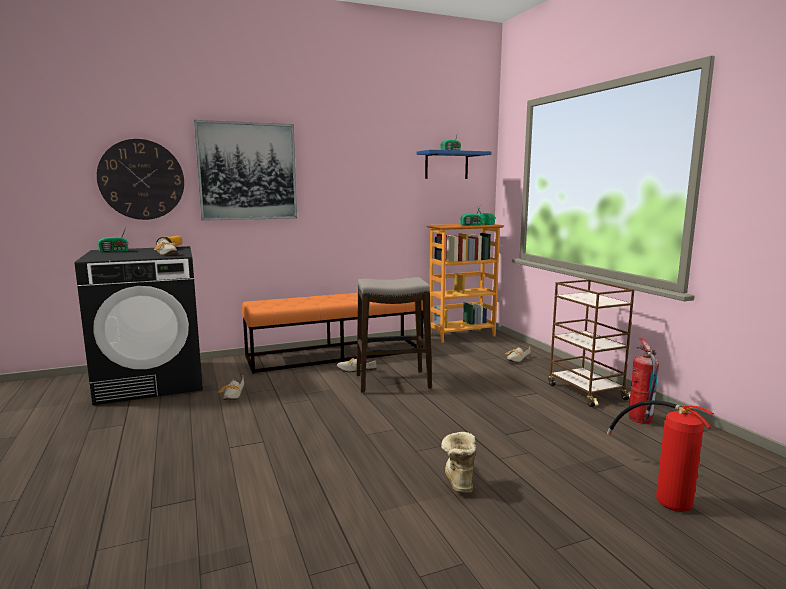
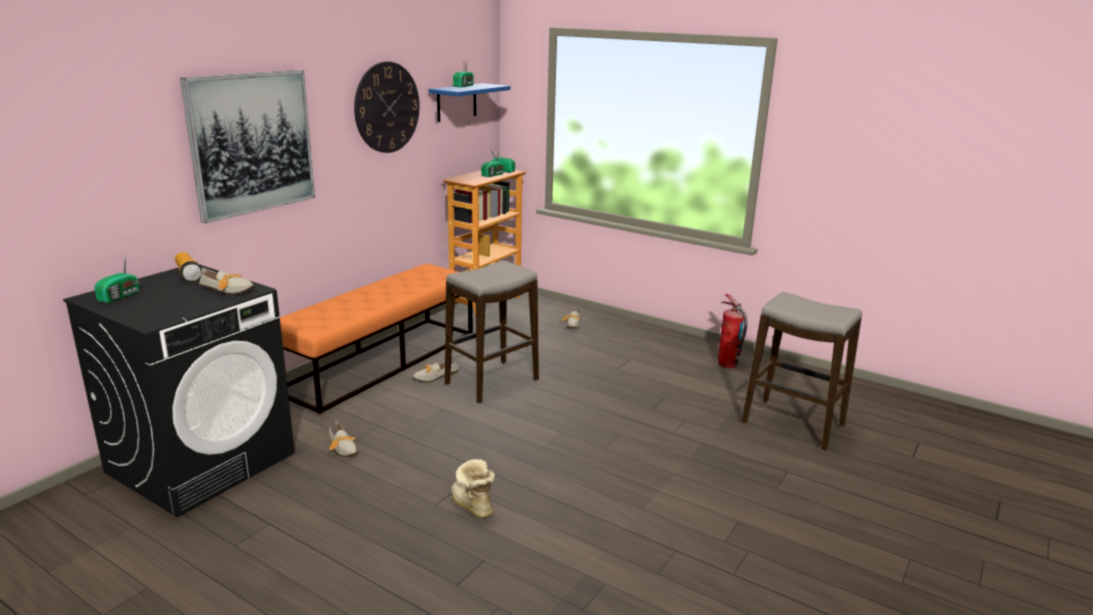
camera: 35 degrees left, 10 degrees up
(141, 179) = (118, 177): wall clock -> wall clock (387, 107)
(458, 481) = (666, 462): boot -> boot (471, 506)
(585, 392) = (665, 347): brown cart -> none
(658, 492) = (792, 424): fire extinguisher -> stool

